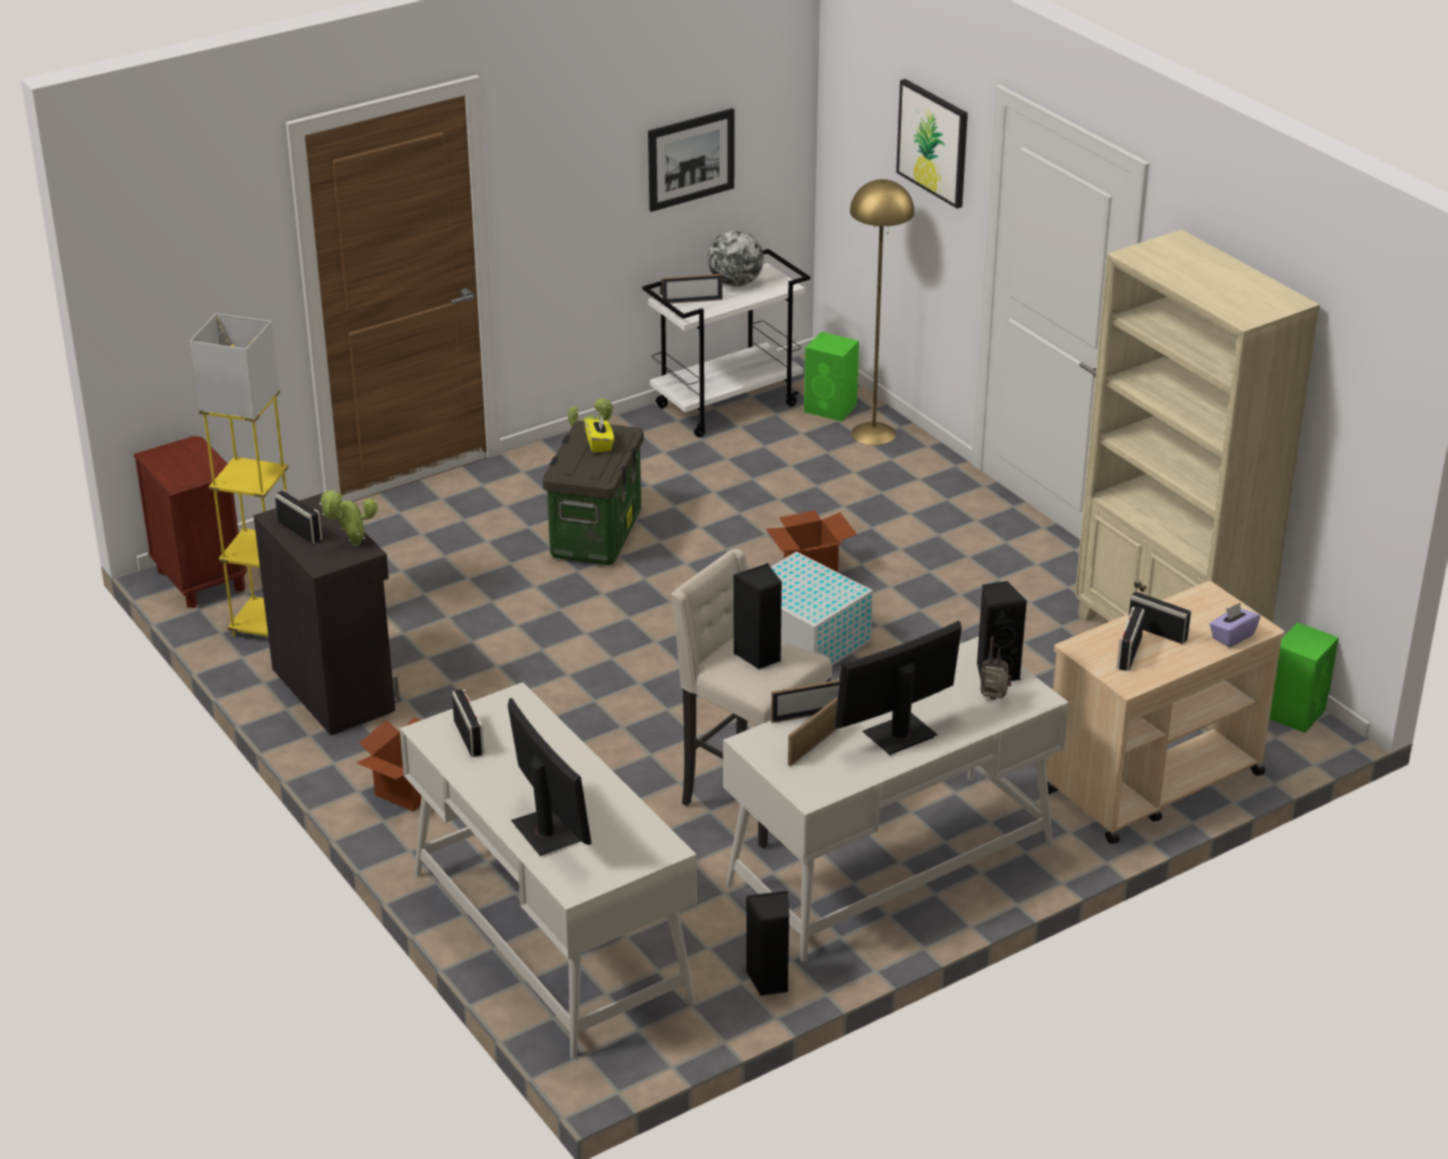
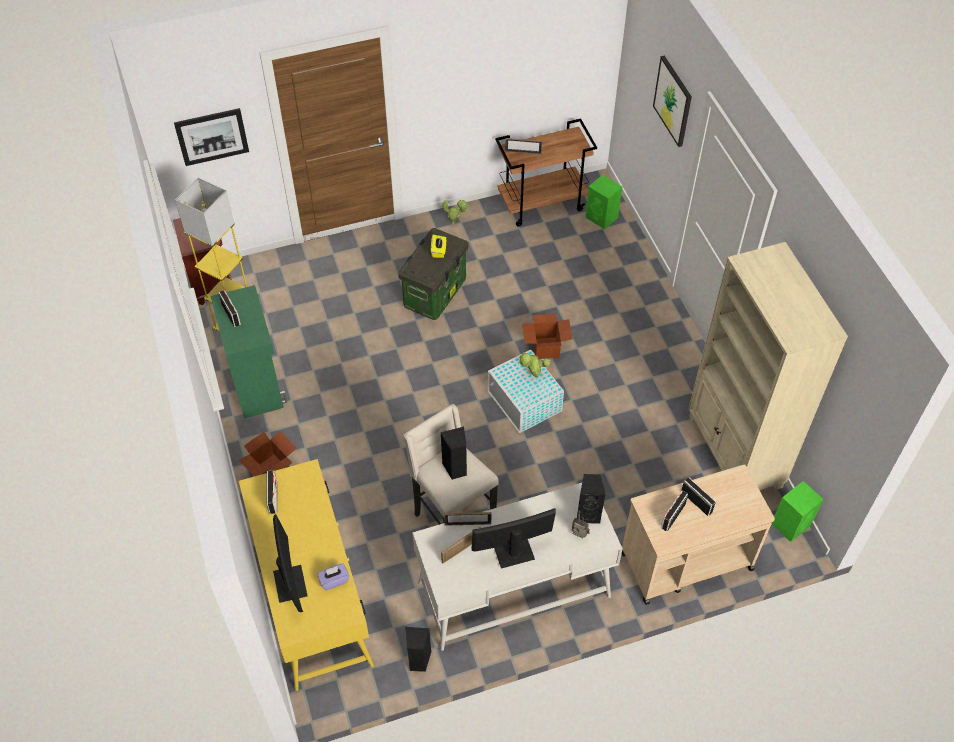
camera: 15 degrees right, 20 degrees up
(335, 688) = (257, 383): black cabinet -> green cabinet
(352, 545) = (255, 332): potted plant -> potted plant (533, 375)
(551, 935) = (313, 596): white desk -> yellow desk
(691, 159) = (532, 70): picture -> picture (212, 136)
(727, 405) = (542, 203): white cart -> brown cart
(735, 283) = (553, 141): globe -> none
(873, 433) = (620, 243): yellow floor lamp -> none
(1232, 636) = (740, 516): purple tissue box -> purple tissue box (334, 580)

